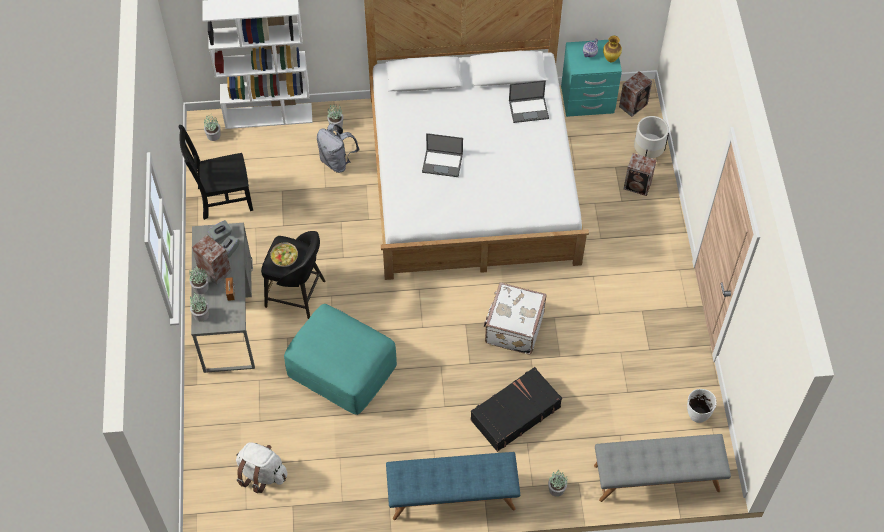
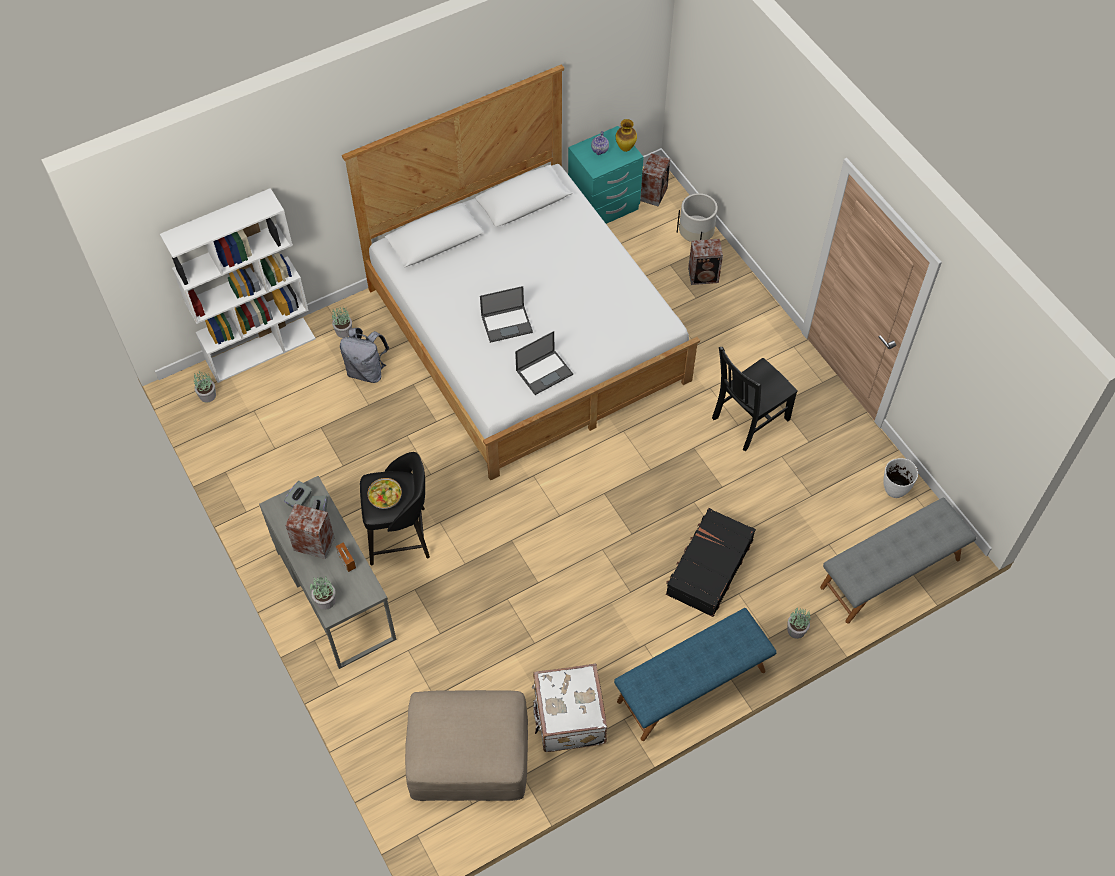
camera: 25 degrees left, 0 degrees up
(200, 288) = (308, 570): potted plant -> none
(223, 198) = (256, 462): black chair -> black chair (748, 420)
(262, 474) = (468, 755): white backpack -> beige ottoman
(341, 368) = (495, 598): turquoise ottoman -> none
(513, 328) = (657, 476): white suitcase -> white suitcase (568, 718)
(529, 109) = (568, 232): laptop -> laptop (544, 372)

